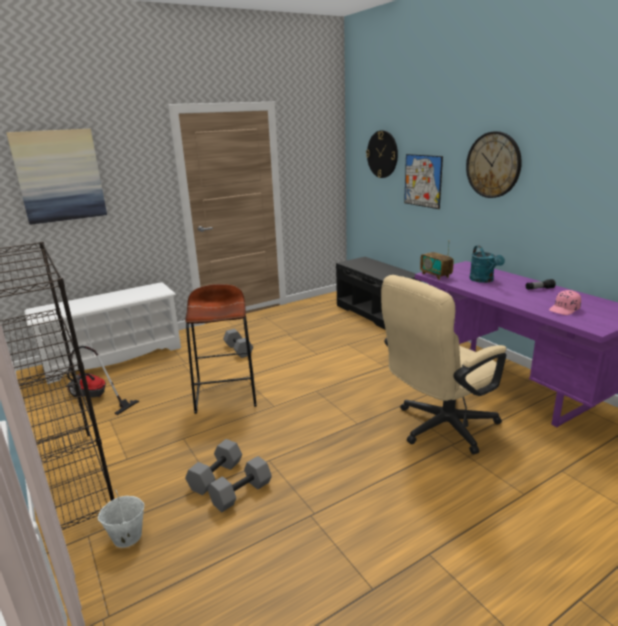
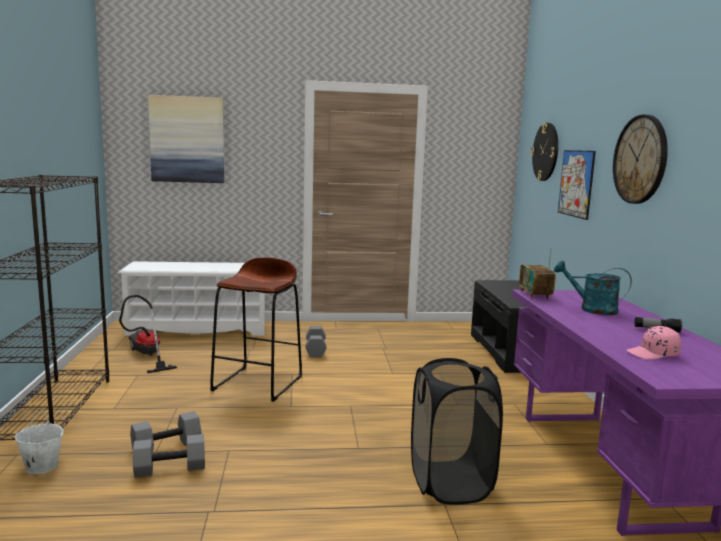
camera: 25 degrees right, 10 degrees down
(439, 428) = (450, 482): beige office chair -> black laundry basket
(483, 280) = (591, 309): turquoise watering can -> turquoise watering can turned 105 degrees clockwise

